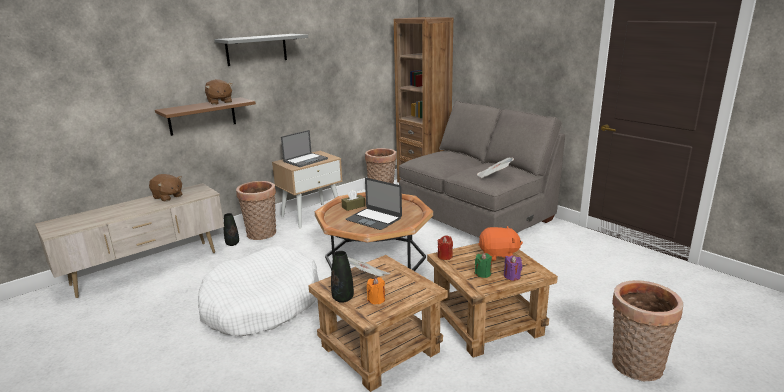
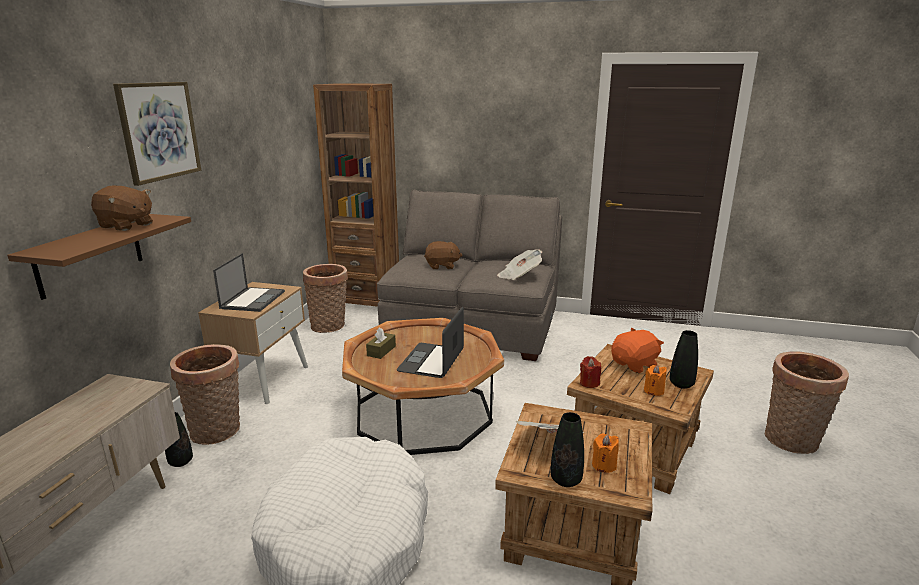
camera: 35 degrees left, 0 degrees up
(167, 197) = (69, 416): brown plush toy -> brown plush toy (442, 266)
(256, 49) = (159, 131): grey shelf -> picture
(374, 219) = (431, 360): laptop -> laptop turned 105 degrees clockwise
(483, 274) = (653, 391): green candle -> orange candle
(512, 276) = (681, 384): purple candle -> black vase

